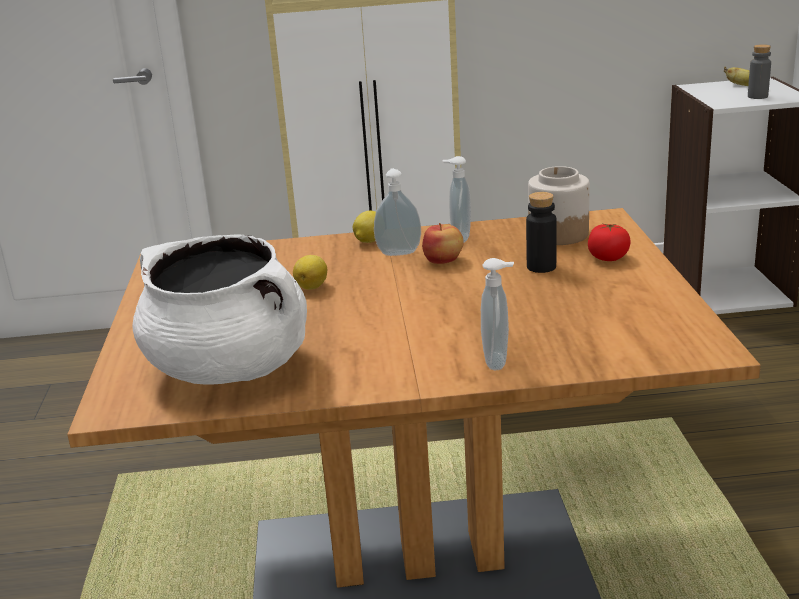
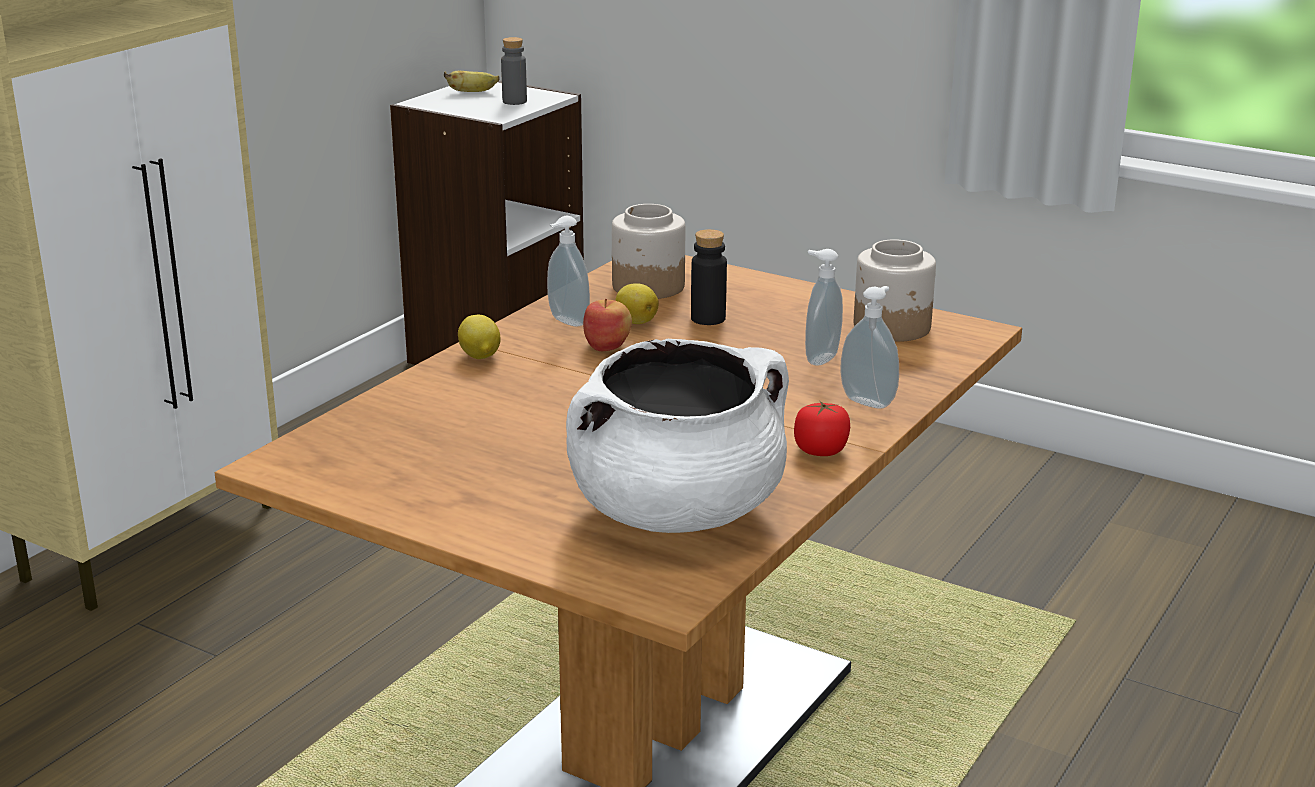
camera: 55 degrees left, 0 degrees up
(312, 287) = (546, 417): lemon -> lemon (635, 321)
(398, 252) = (542, 355): soap dispenser -> soap dispenser (819, 358)
(608, 258) = (741, 291): tomato -> tomato (821, 451)
(650, 321) = (893, 327): none -> jar

